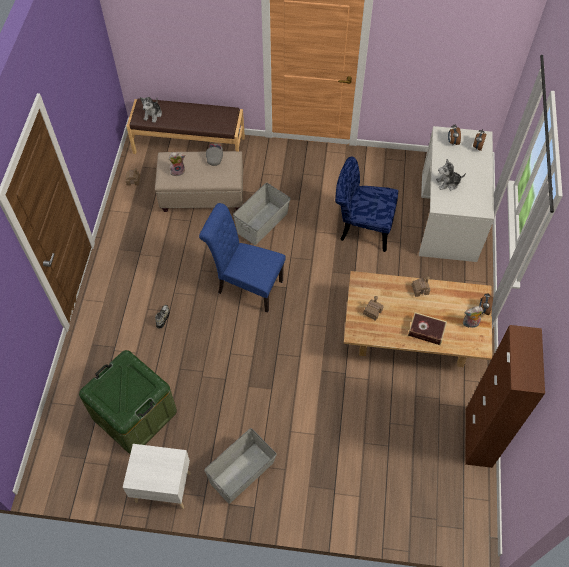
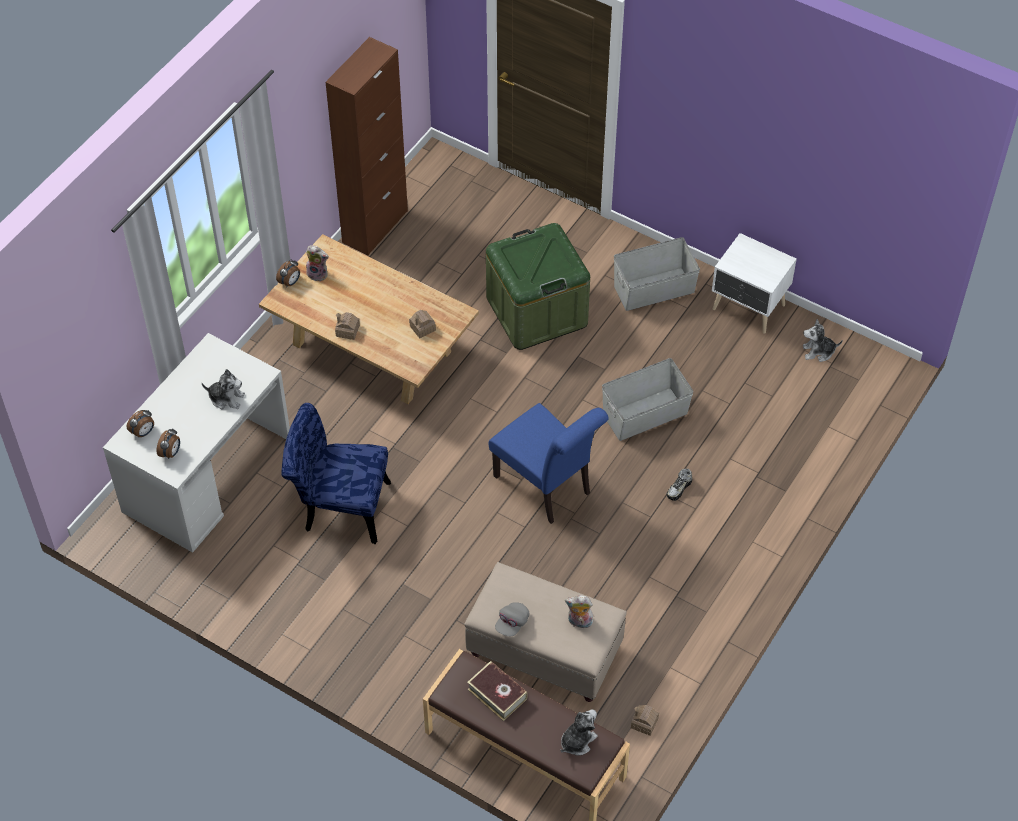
camera: 155 degrees left, 5 degrees down
(97, 468) = (818, 352): none -> plush toy
(134, 414) = (756, 390): green storage box -> green storage box (536, 311)
(262, 223) = (477, 569): grey storage box -> grey storage box (645, 414)
(361, 227) = (339, 506): blue chair -> blue chair turned 150 degrees clockwise
(426, 331) = (374, 285): book -> book (497, 694)

